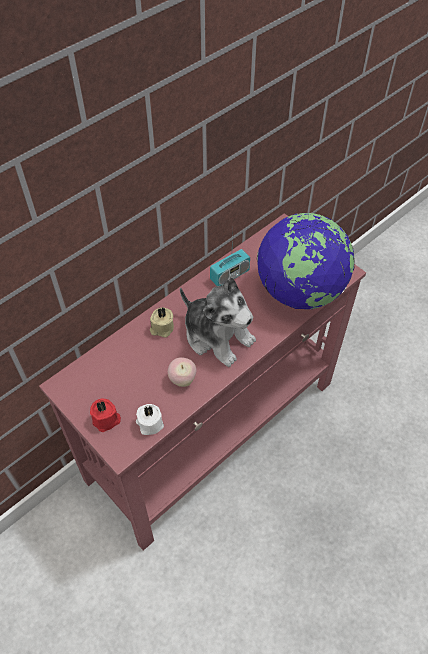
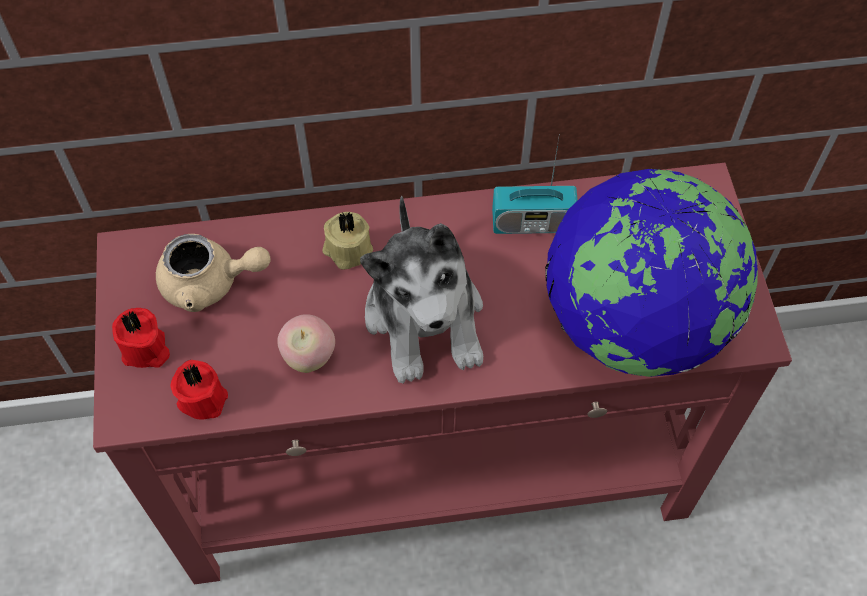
camera: 35 degrees right, 5 degrees up
(112, 376) = (210, 284): none -> beige teapot
(149, 423) = (202, 397): white candle -> red candle

